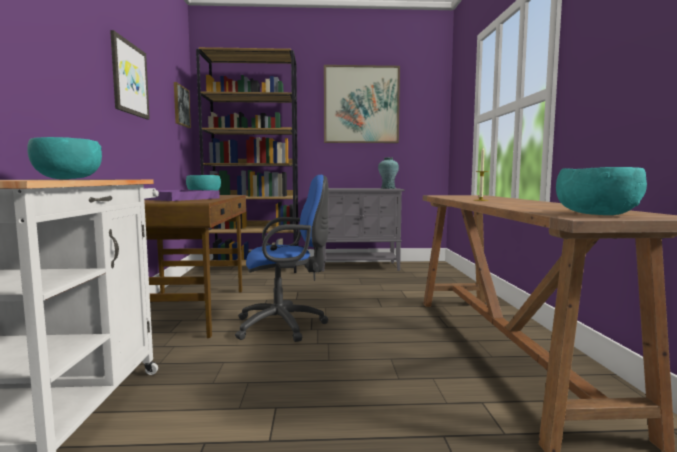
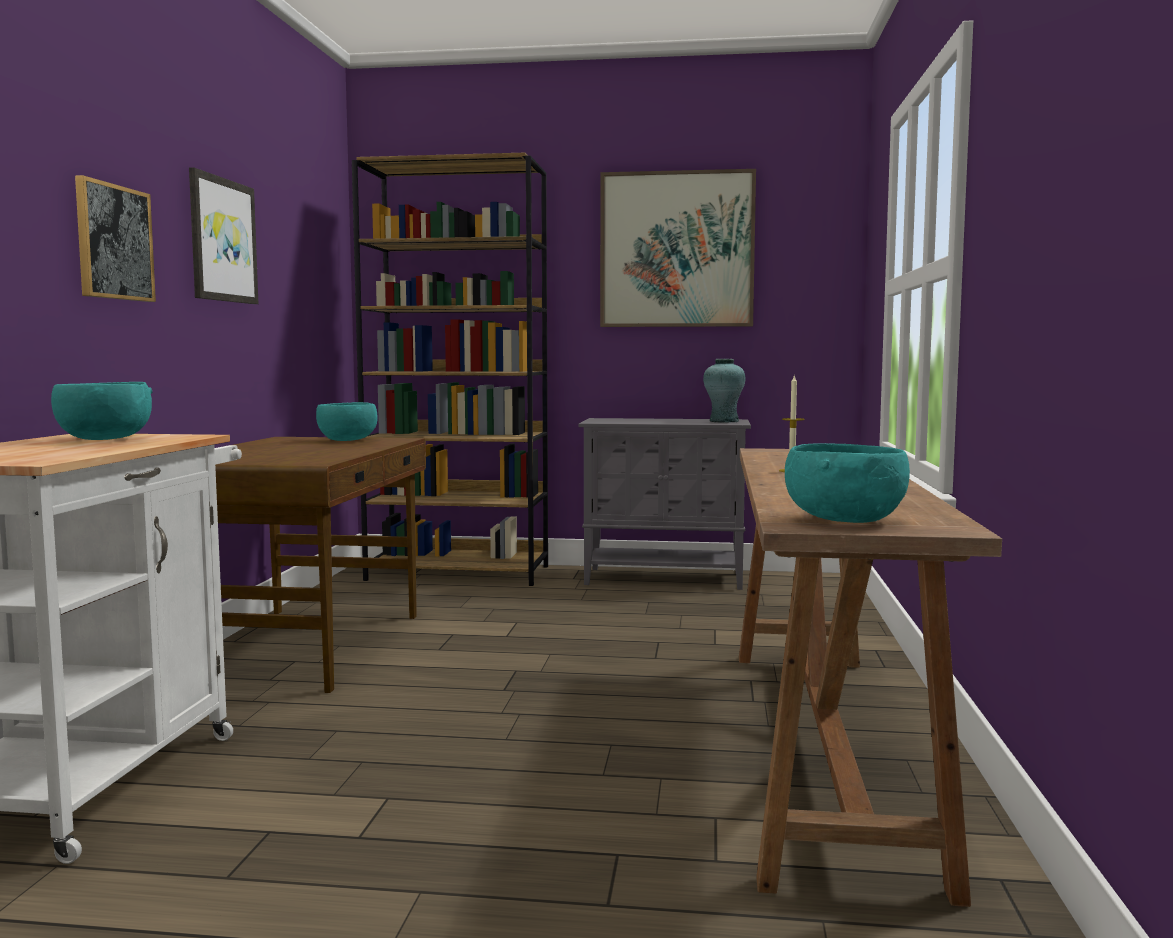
camera: 10 degrees right, 0 degrees up
(176, 198) = (289, 451): purple tray -> none
(181, 106) = (326, 265): picture -> picture (114, 242)
(285, 325) = (463, 681): blue office chair -> none

